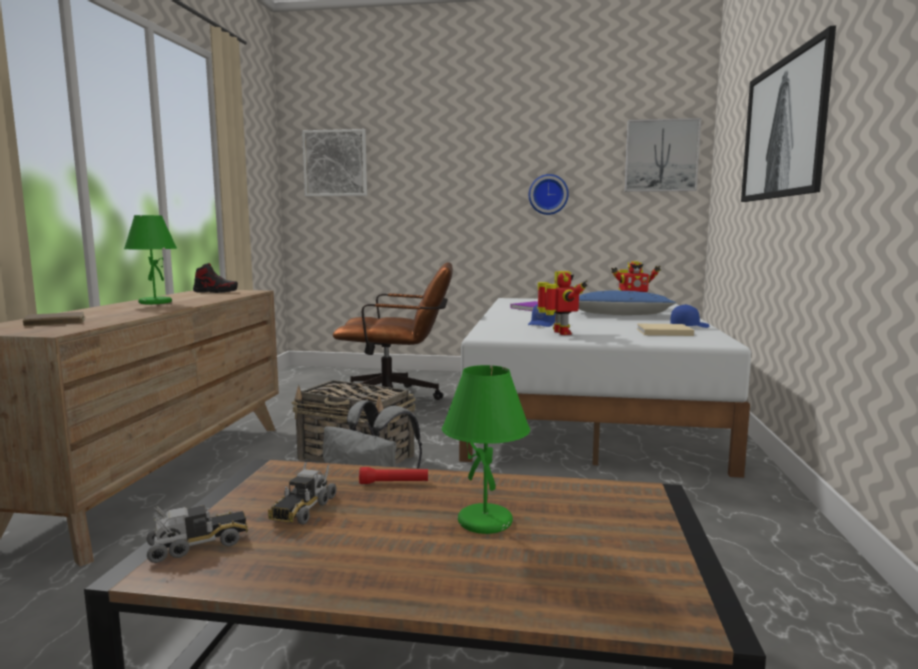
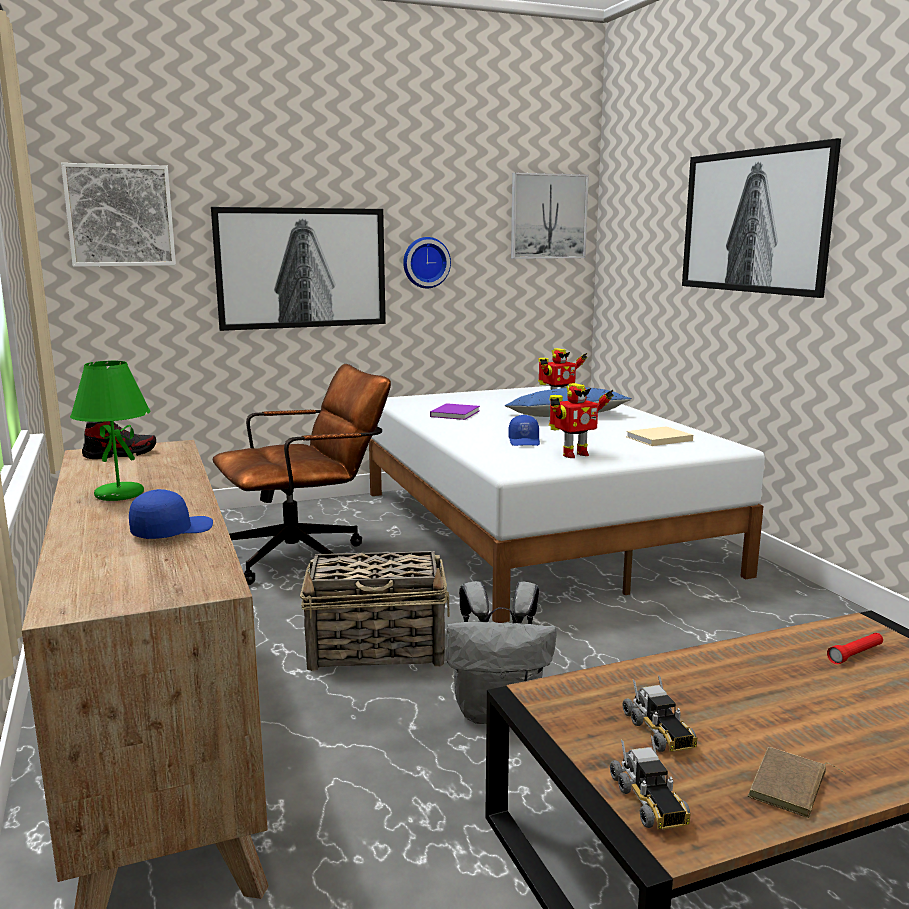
camera: 30 degrees left, 5 degrees up
(55, 323) = (135, 567): brown book -> brown book (790, 787)
(198, 545) = (650, 802): toy truck -> toy truck turned 135 degrees clockwise
(394, 483) = (675, 675): red flashlight -> red flashlight (855, 654)
(451, 198) = (301, 268): none -> picture
(486, 522) = (816, 691): green table lamp -> none
(560, 333) = (573, 455): toy robot -> toy robot turned 105 degrees clockwise
(689, 326) = (661, 426): blue cap -> blue cap (171, 531)

